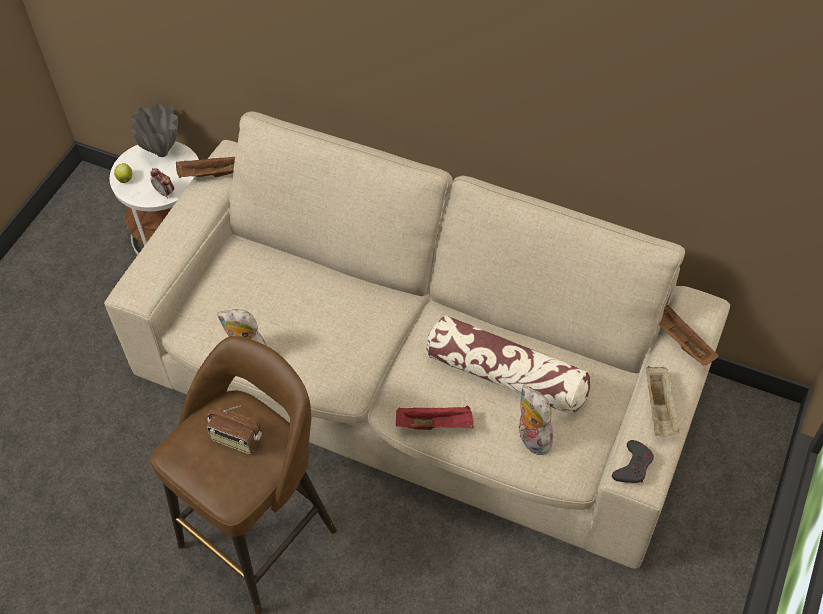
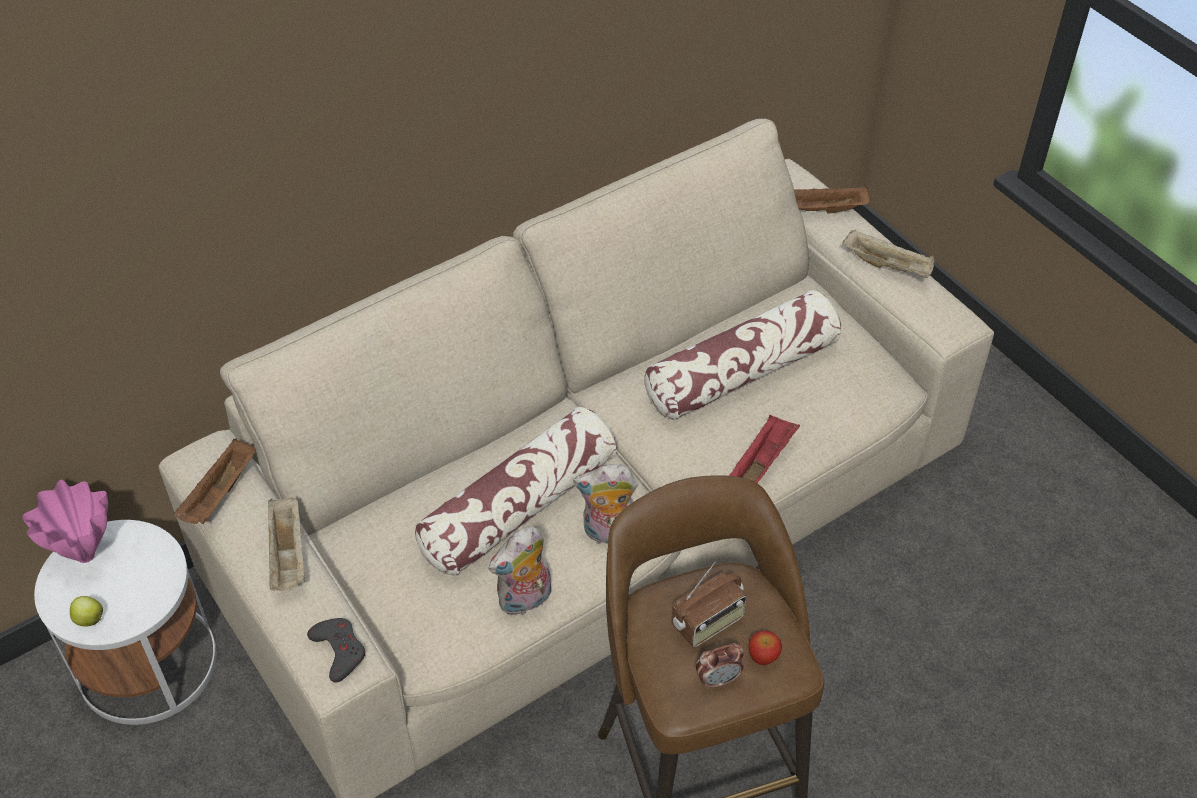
camera: 60 degrees left, 5 degrees down
(163, 152) = (85, 554): grey vase -> pink vase
(165, 193) = (162, 582): alarm clock -> alarm clock (718, 679)
(189, 226) = (288, 555): none -> beige tray
(229, 480) = (763, 656): none -> apple
(311, 316) = (519, 506): none -> pillow
(531, 438) = (835, 392): plush toy -> plush toy (609, 535)
(633, 466) = (939, 319): grey game controller -> grey game controller (339, 650)

